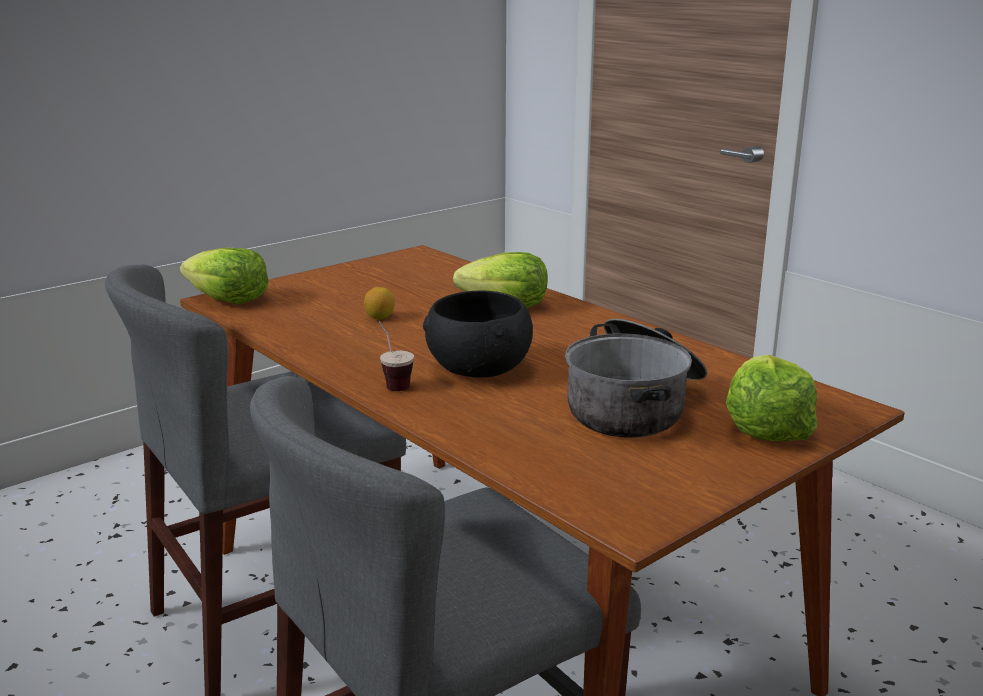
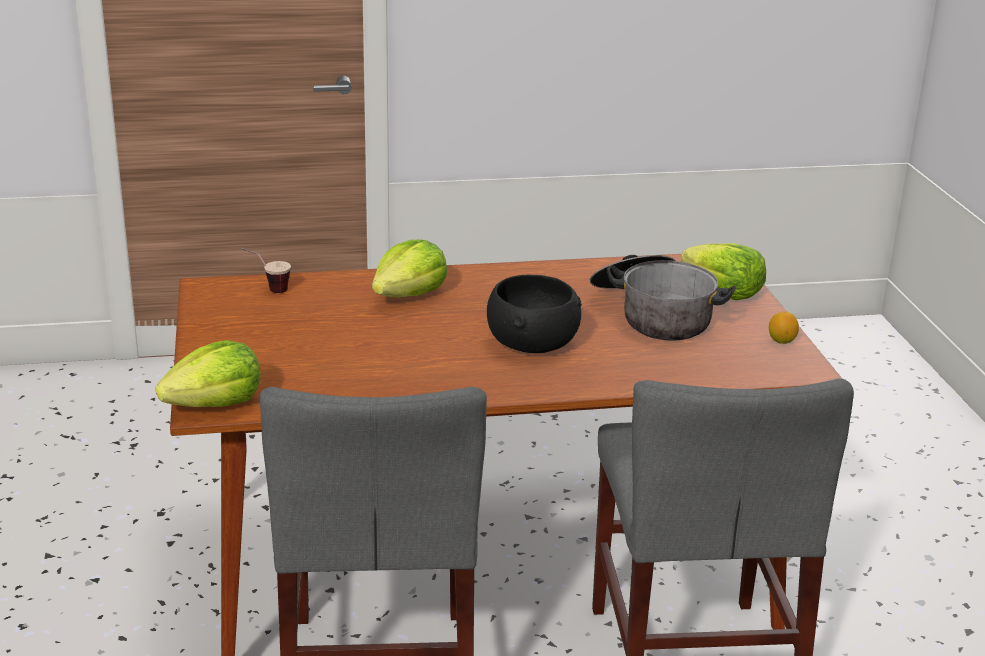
camera: 60 degrees left, 5 degrees up
(380, 317) = (368, 349): lemon -> lemon (781, 341)
(392, 382) = (522, 381): cup -> cup (267, 289)

